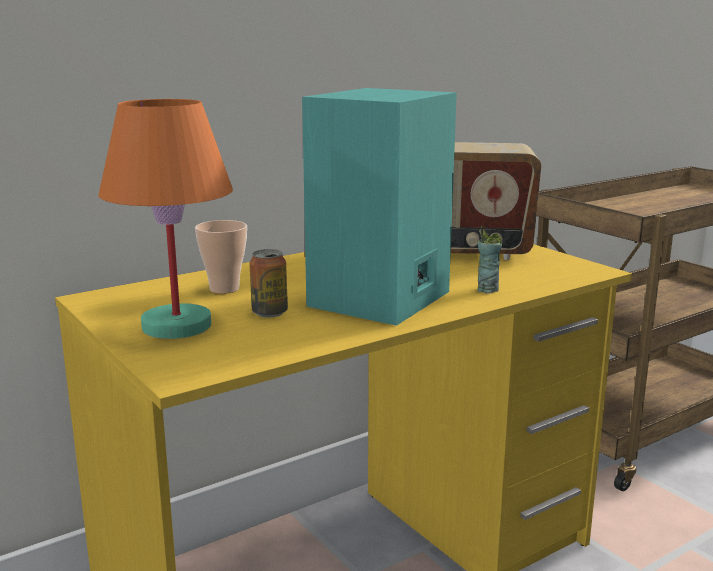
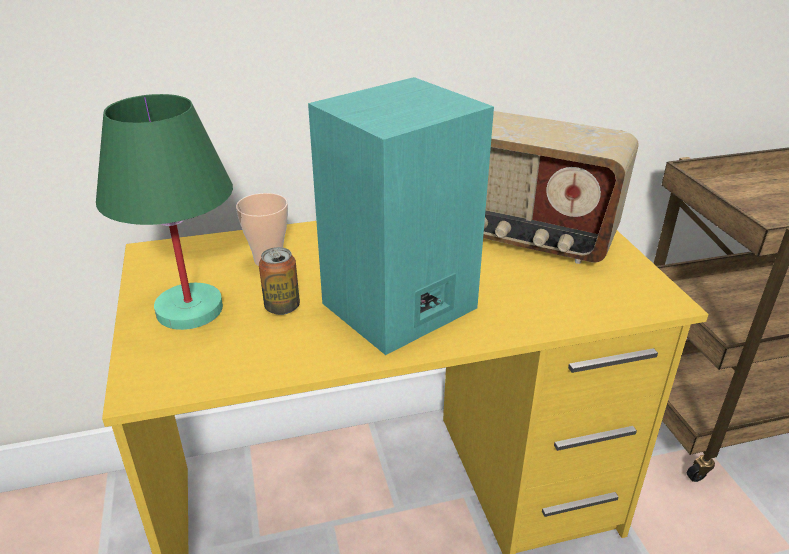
camera: 20 degrees right, 15 degrees up
(175, 326) = (188, 310): orange table lamp -> green table lamp
(487, 289) = (520, 312): cup -> none

